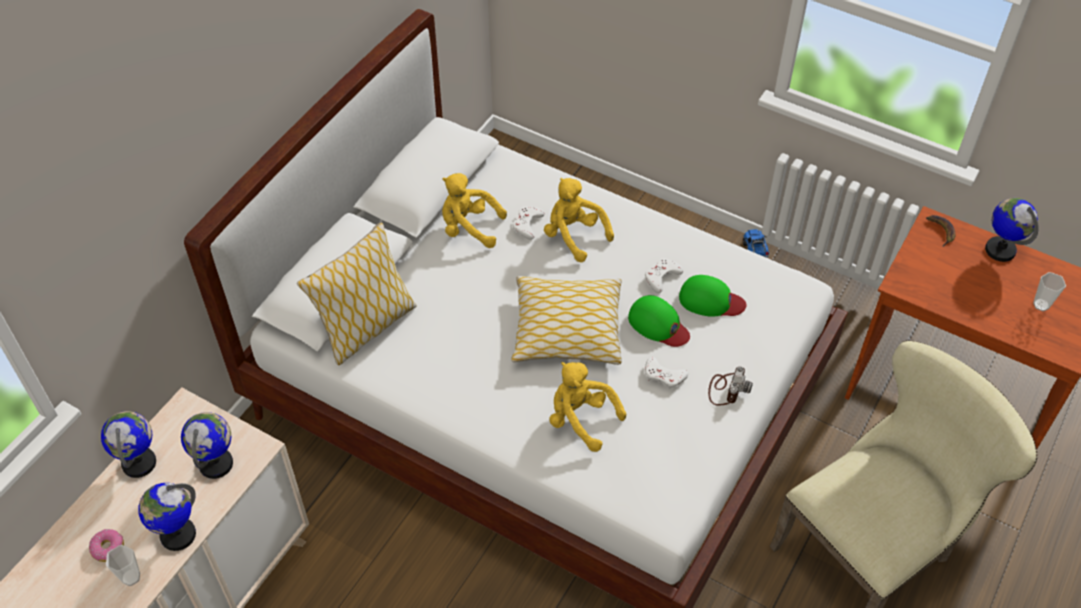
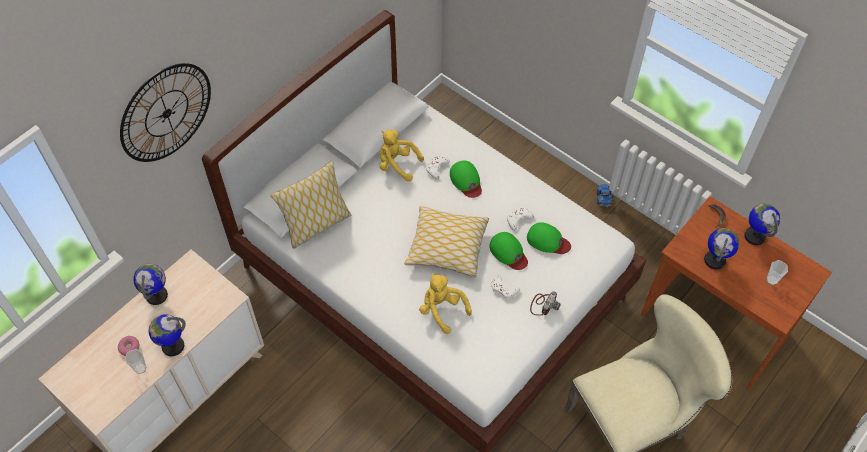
camera: 10 degrees right, 5 degrees up
(126, 166) = (166, 113): none -> wall clock
(216, 463) = (204, 303): globe -> globe (715, 260)
(574, 236) = (466, 180): yellow plush toy -> green cap

